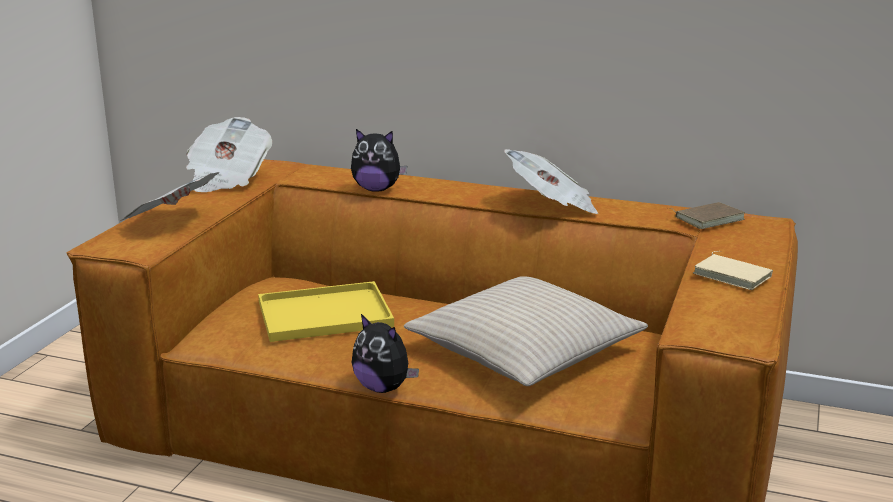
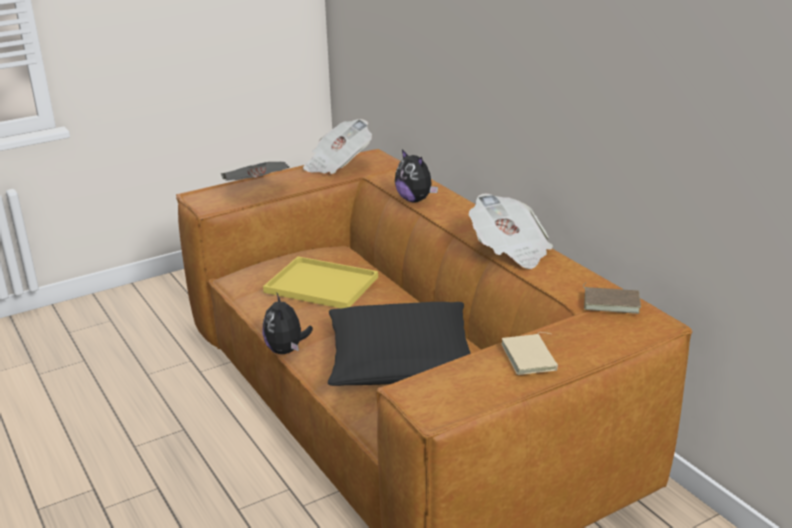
camera: 40 degrees right, 5 degrees up
(524, 351) = (401, 360): beige pillow -> black pillow

